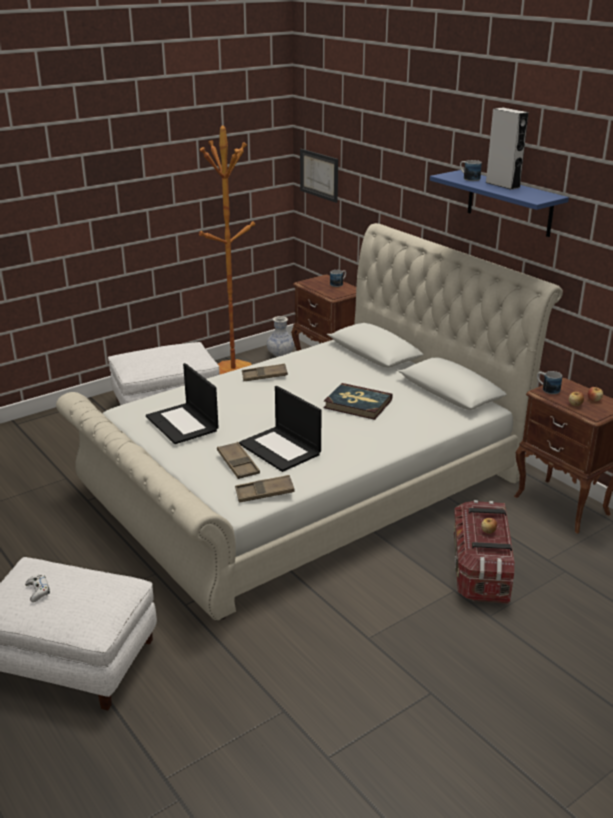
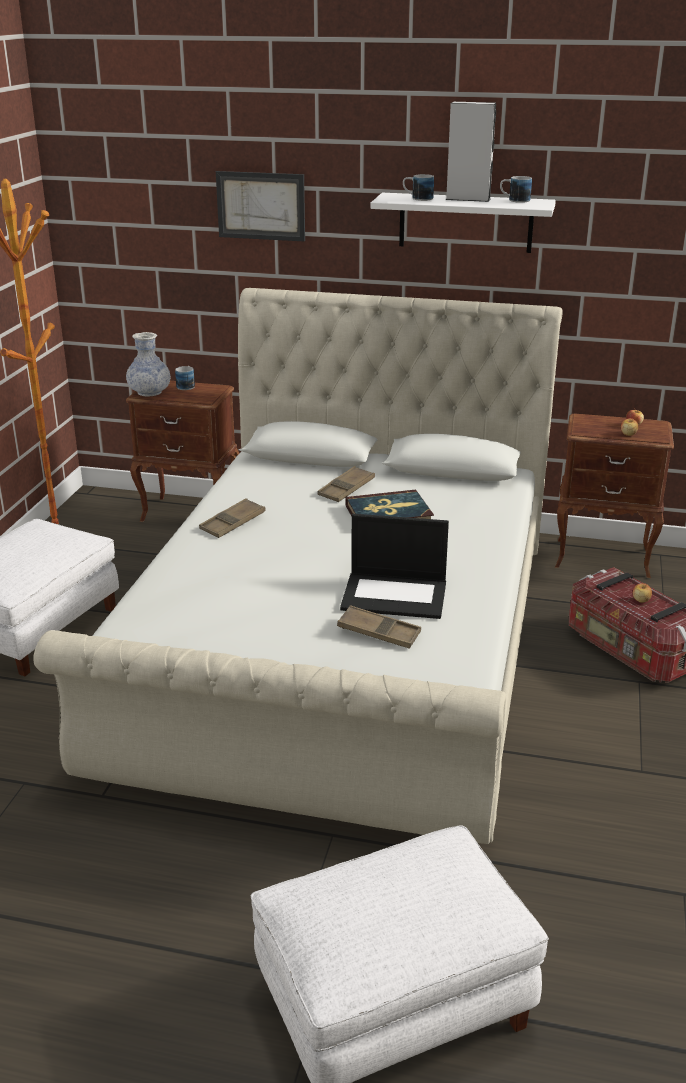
camera: 40 degrees left, 0 degrees up
(38, 591) = (373, 917): white game controller -> none
(183, 424) = (236, 615): laptop -> none
(264, 493) = (462, 650): brown tray -> brown tray (346, 489)
(280, 353) = (95, 510): vase -> vase (149, 392)
(319, 175) = (111, 241): picture -> picture (261, 206)
(509, 203) = (465, 222): blue shelf -> white shelf
(547, 389) = (582, 428): mug -> mug (514, 200)

